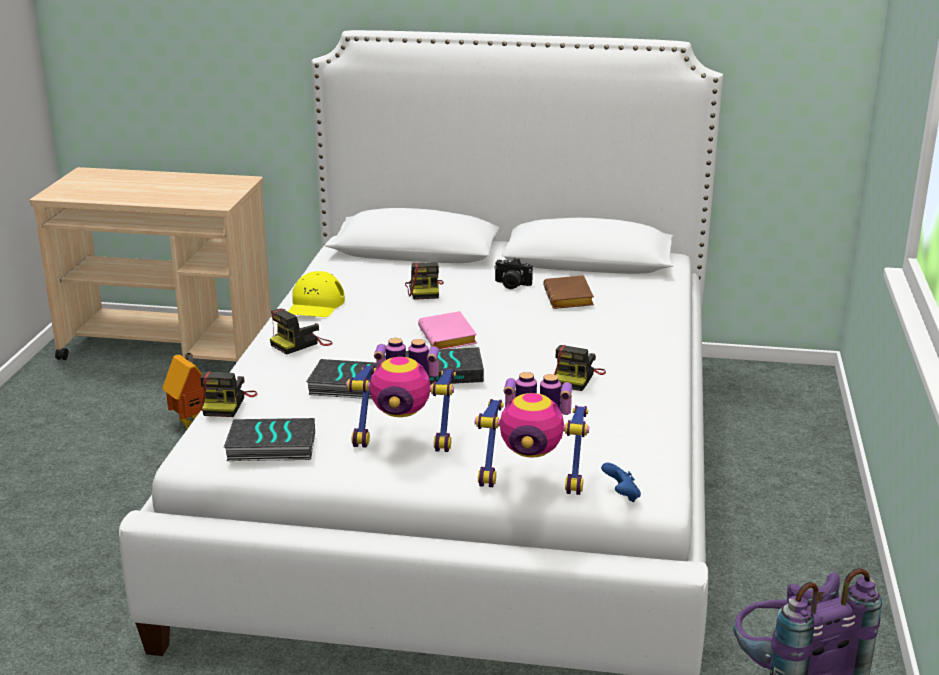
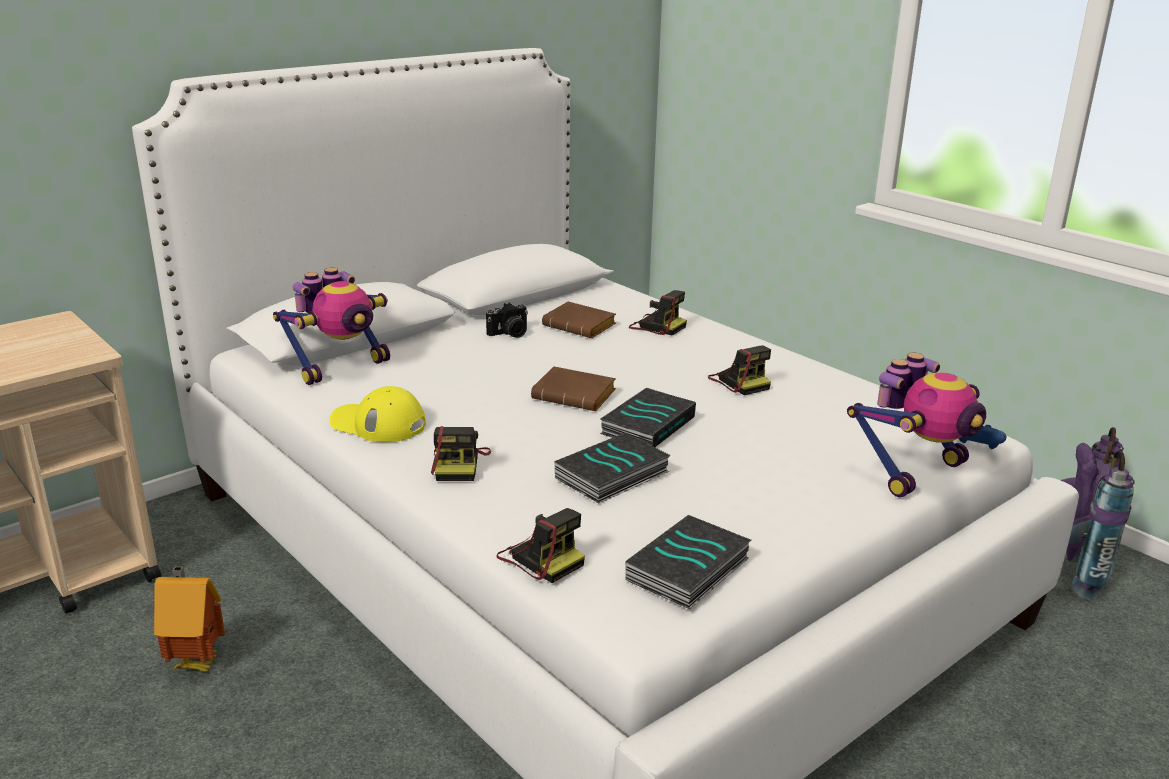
camera: 50 degrees left, 0 degrees up
(315, 305) = (378, 424): yellow cap -> yellow cap turned 150 degrees clockwise
(404, 441) = (764, 497): toy robot -> toy robot (341, 367)
(424, 290) = (449, 367): camera -> camera (656, 326)
(450, 338) = (576, 396): pink book -> brown book

